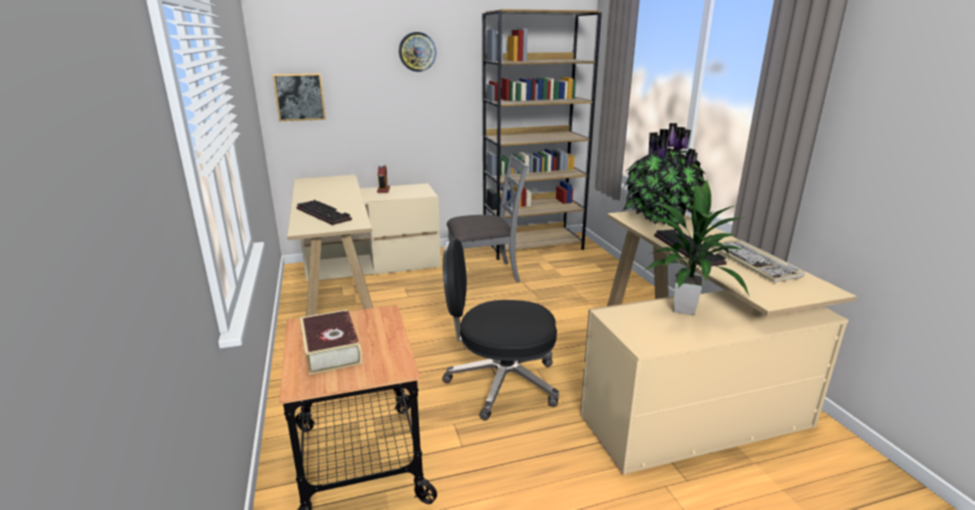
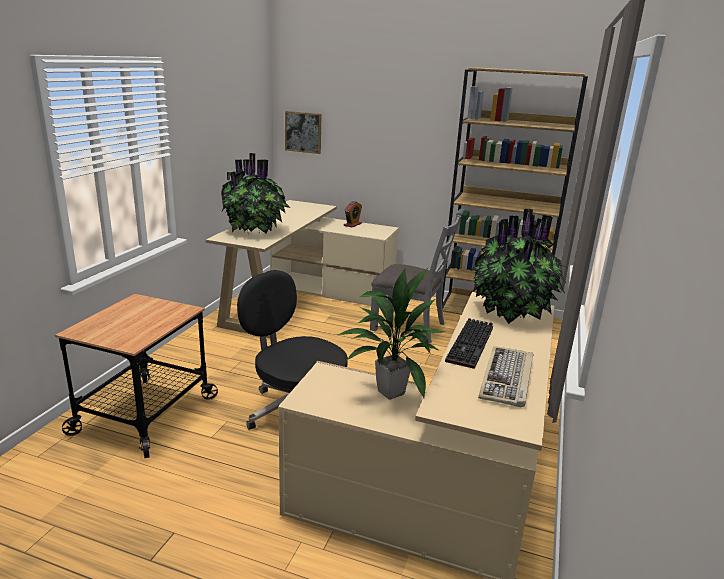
camera: 35 degrees right, 0 degrees up
(325, 214) = (255, 231): keyboard -> potted plant
(331, 349) = (123, 319): book -> none
(417, 52) = (405, 102): wall clock -> none

